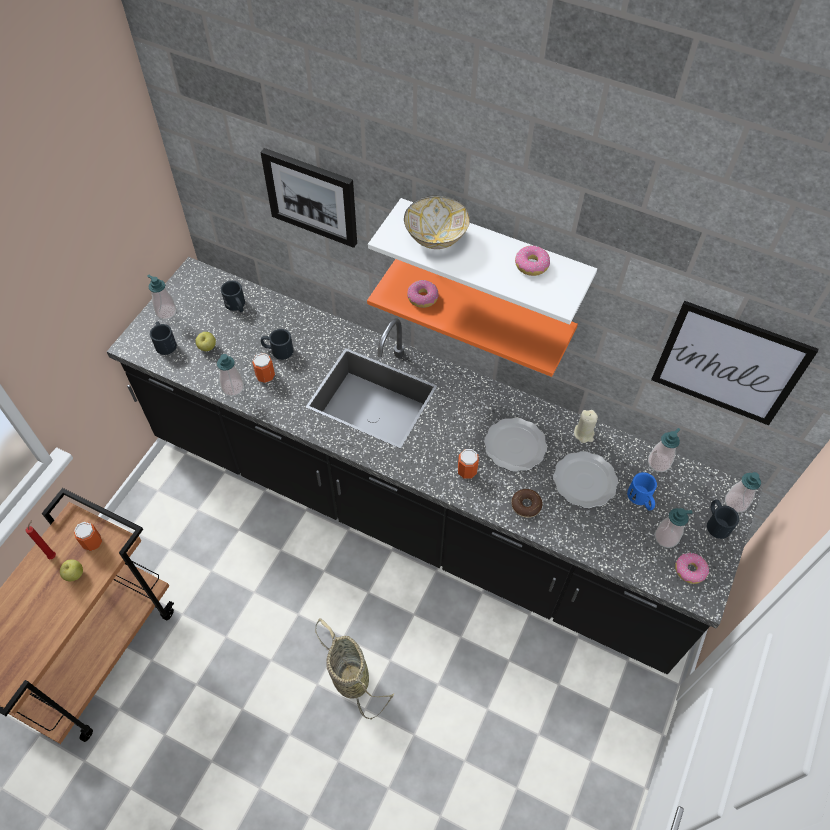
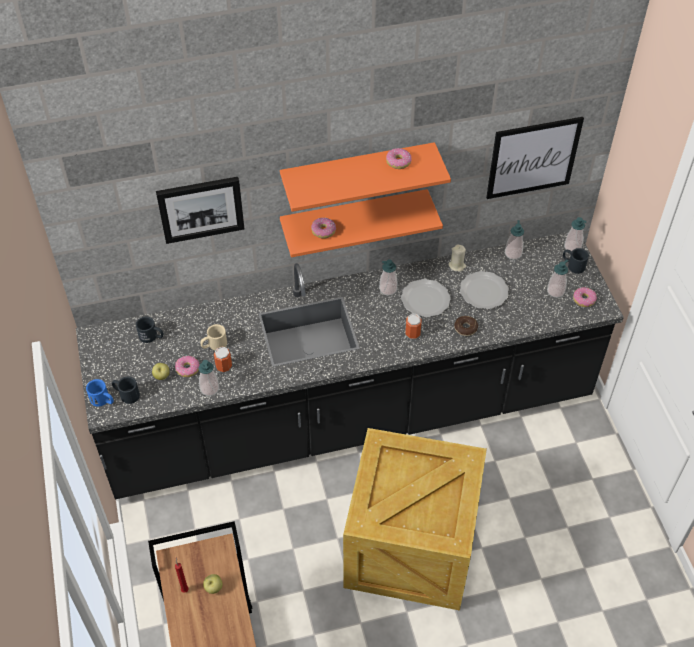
camera: 40 degrees left, 5 degrees down
(92, 542) = (203, 560): can -> none
(166, 312) = (103, 374): soap dispenser -> soap dispenser (388, 289)
(234, 356) = (188, 369): none -> donut
(277, 350) = (214, 345): black mug -> beige mug
(349, 676) = (408, 547): basket -> crate
(435, 238) = (327, 180): bowl -> none
(493, 255) = (357, 174): white shelf -> orange shelf
(641, 499) = (523, 280): blue mug -> blue mug (103, 400)

